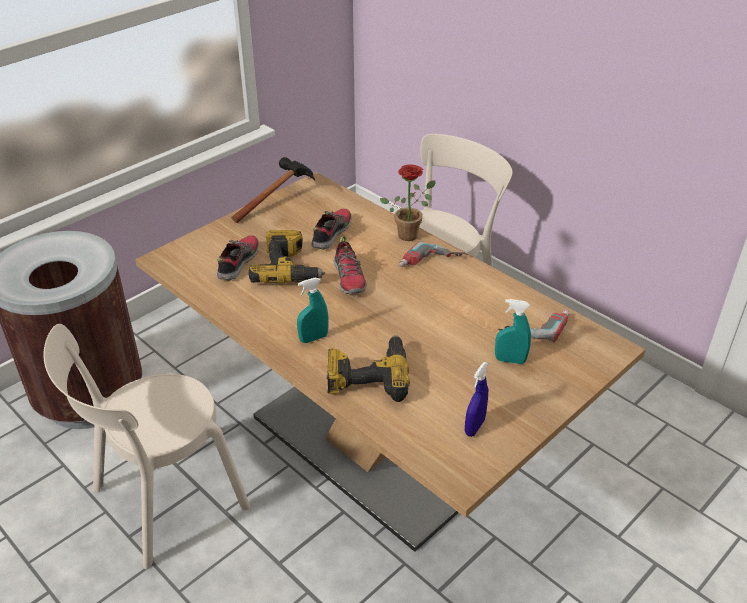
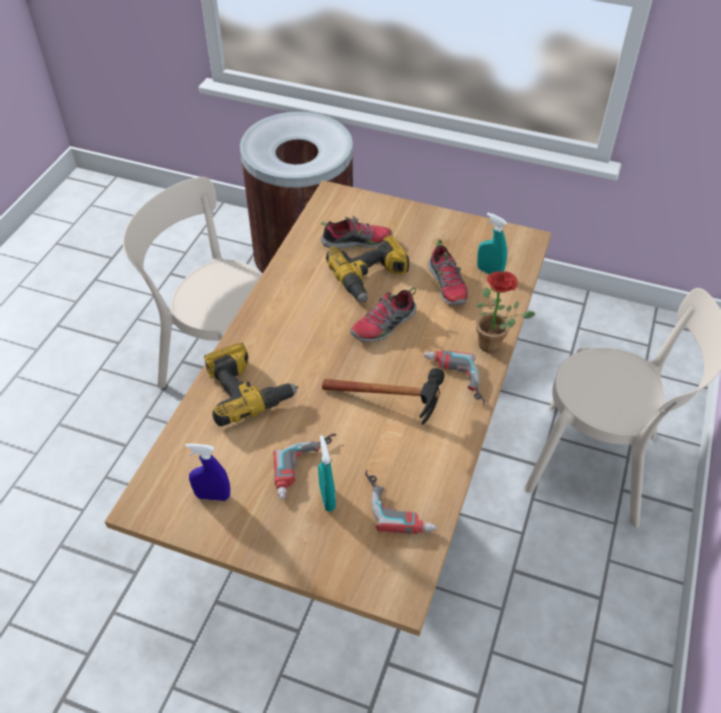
camera: 65 degrees right, 10 degrees up
(278, 200) = (477, 226): hammer -> hammer (395, 405)
(313, 338) = (279, 333): turquoise spray bottle -> turquoise spray bottle (489, 272)
(331, 234) = (447, 285): shoe -> shoe turned 75 degrees clockwise
(476, 363) = (307, 469): none -> power drill

